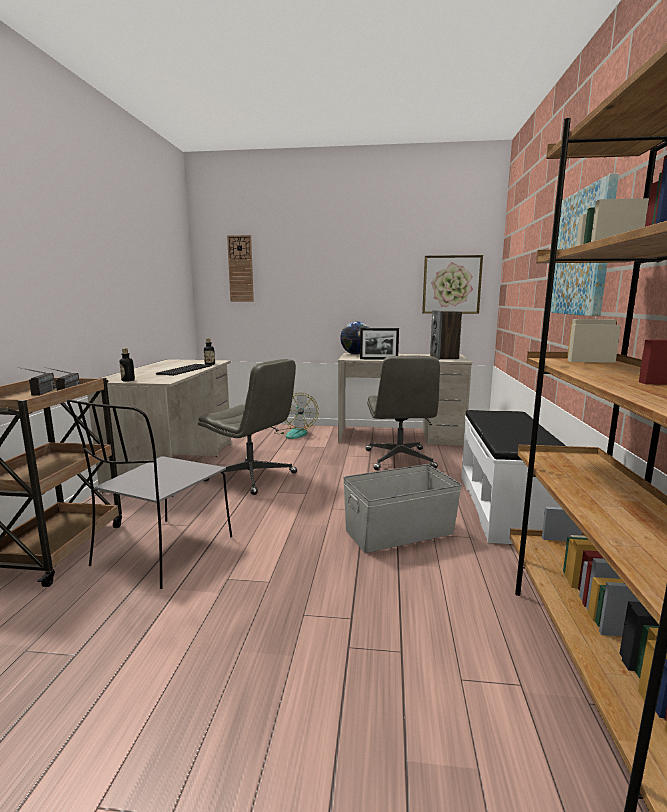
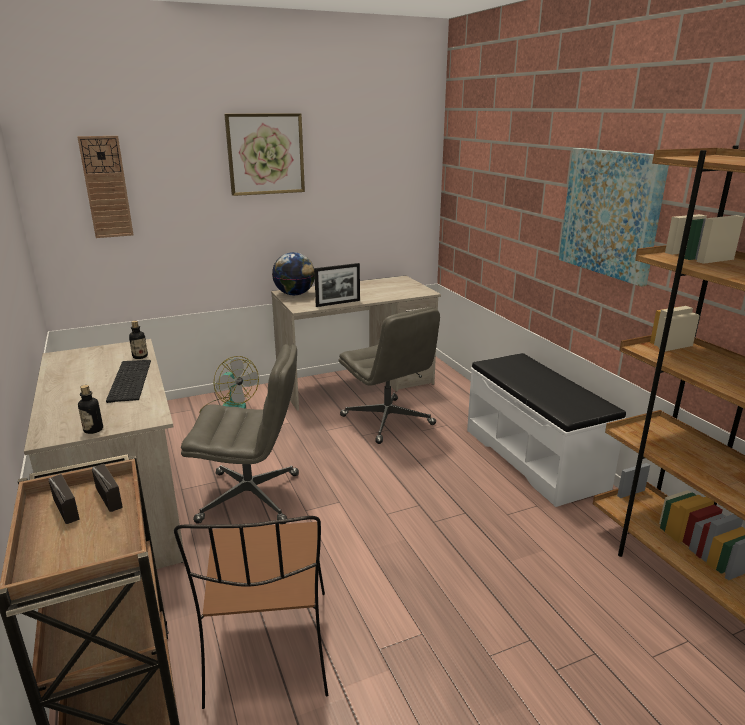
camera: 30 degrees left, 10 degrees up
(162, 553) = (269, 649): grey chair -> brown chair
(400, 532) = (477, 521): grey storage box -> none
(444, 357) = (401, 288): speaker -> none
(451, 285) = (392, 195): picture -> picture (265, 154)

